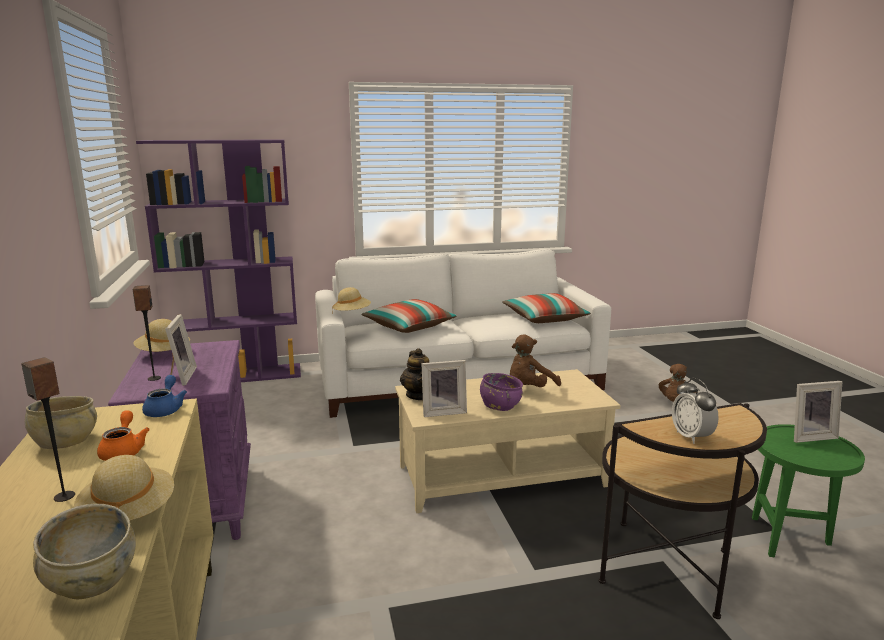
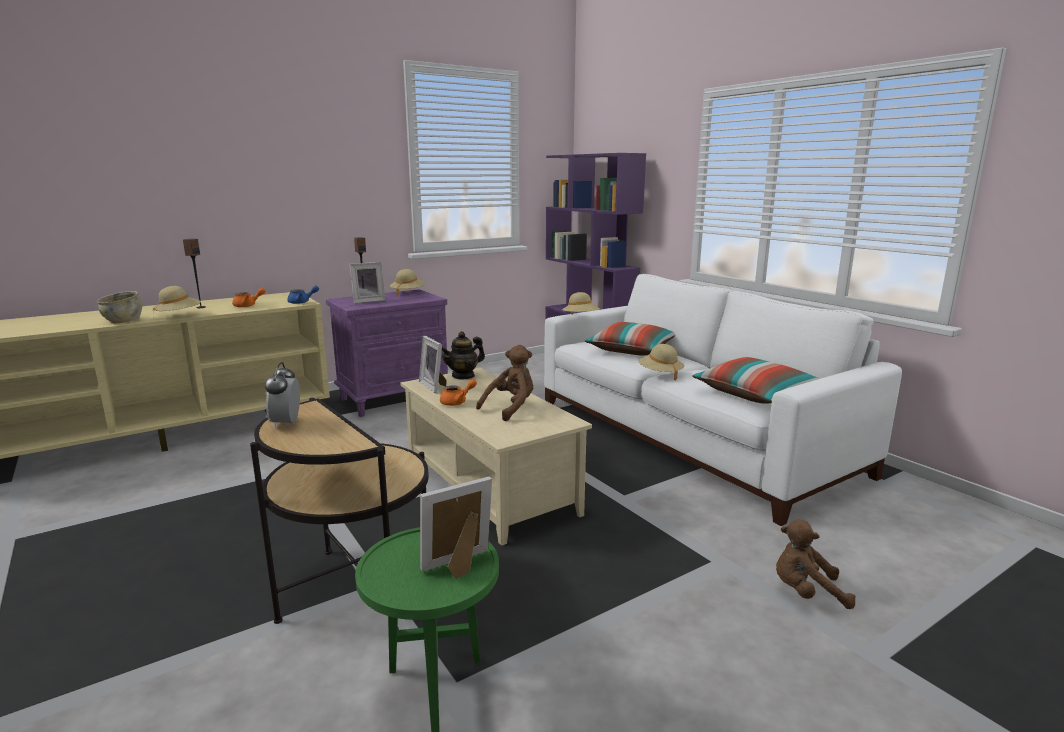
camera: 70 degrees right, 0 degrees up
(66, 442) = (260, 298): beige bowl -> none
(483, 330) = (660, 374): none -> beige hat
(500, 406) = (457, 402): purple bowl -> orange teapot
(529, 388) = (511, 408): brown plush toy -> brown plush toy turned 105 degrees clockwise
(691, 437) = (286, 423): alarm clock -> alarm clock turned 60 degrees counterclockwise
(809, 436) = (460, 566): picture frame -> picture frame turned 90 degrees clockwise

